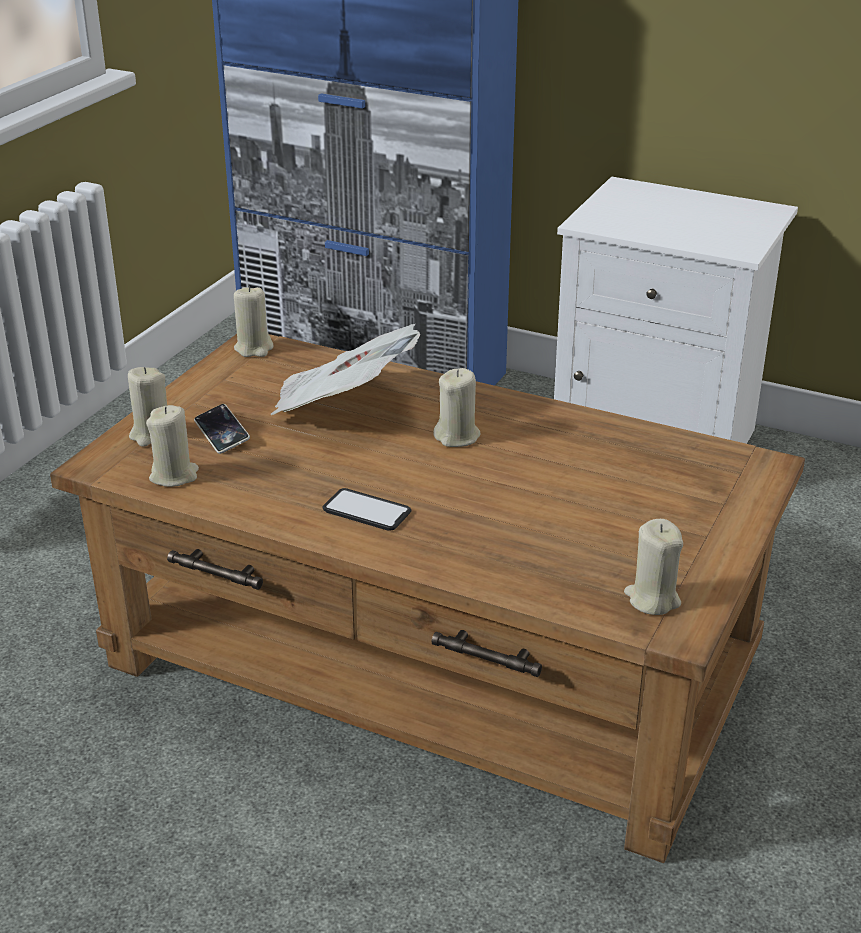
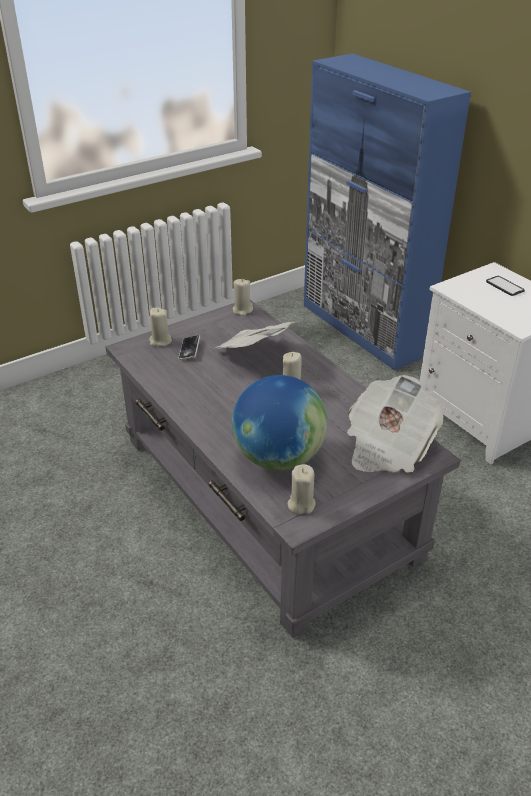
camera: 30 degrees right, 5 degrees up
(174, 475) = (151, 364): beige candle -> none
(366, 511) = (215, 410): phone -> phone (504, 286)
(433, 664) = (266, 496): brown coffee table -> grey coffee table
(546, 545) = (278, 457): none -> globe
(689, 473) = (387, 446): none -> newspaper

